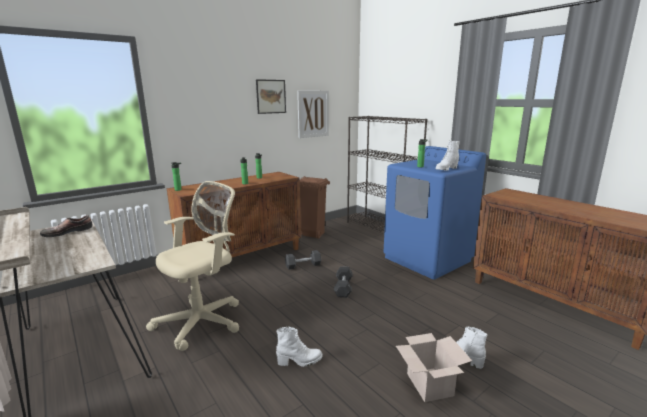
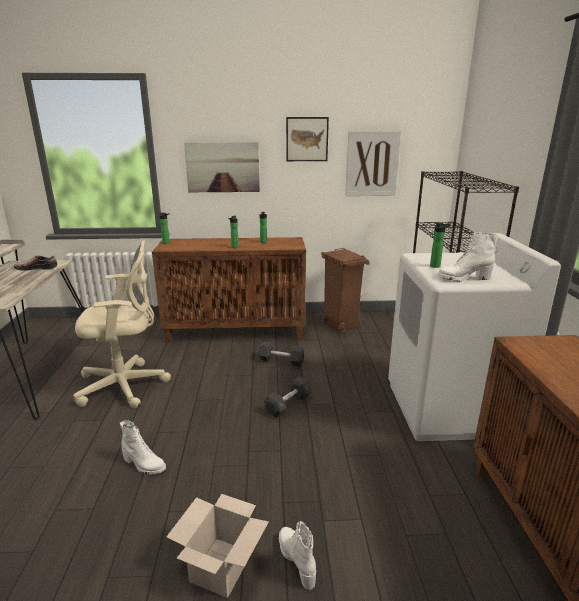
camera: 35 degrees right, 5 degrees up
(209, 120) = (223, 167): none -> picture
(427, 259) = (448, 409): blue washing machine -> white washing machine

